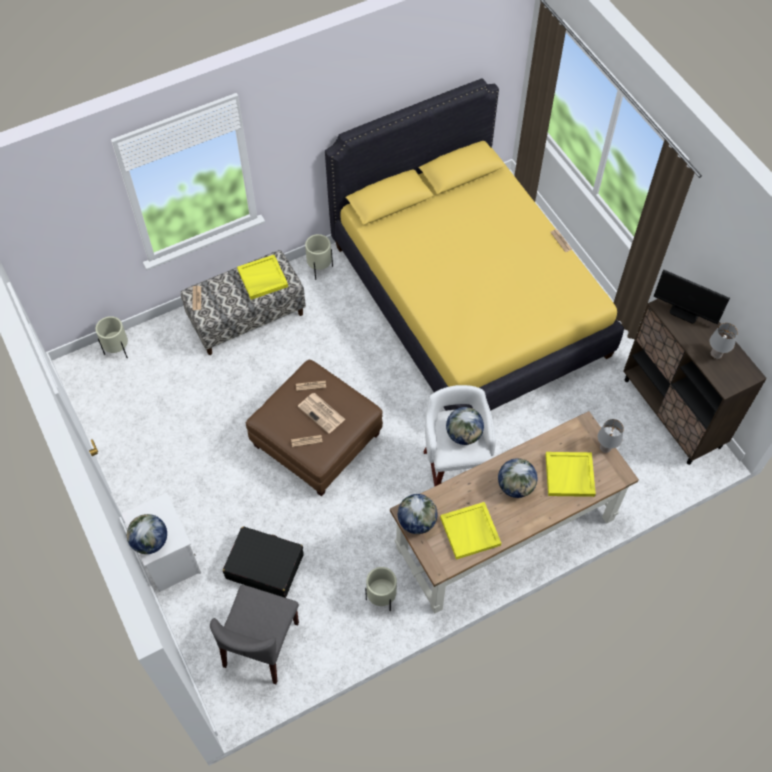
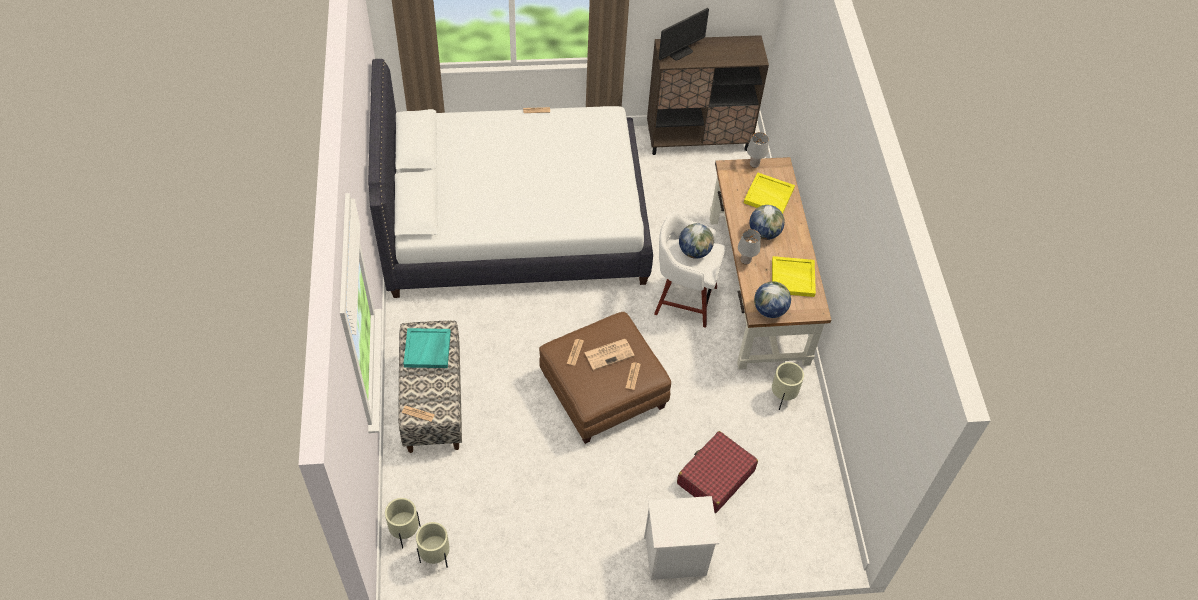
camera: 70 degrees left, 5 degrees down
(150, 542) = (696, 530): globe -> none
(261, 645) = (792, 505): grey chair -> none
(262, 278) = (428, 350): yellow tray -> turquoise tray
(264, 566) = (715, 477): black suitcase -> red suitcase
(319, 269) = (410, 321): beige planter -> beige planter (435, 557)
(468, 299) = (514, 222): yellow bed -> white bed
(716, 355) = (727, 52): grey table lamp -> grey table lamp (746, 260)

